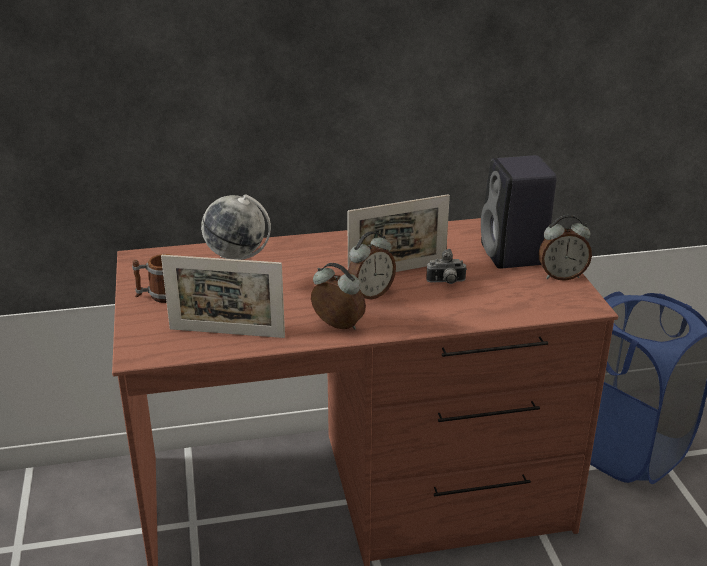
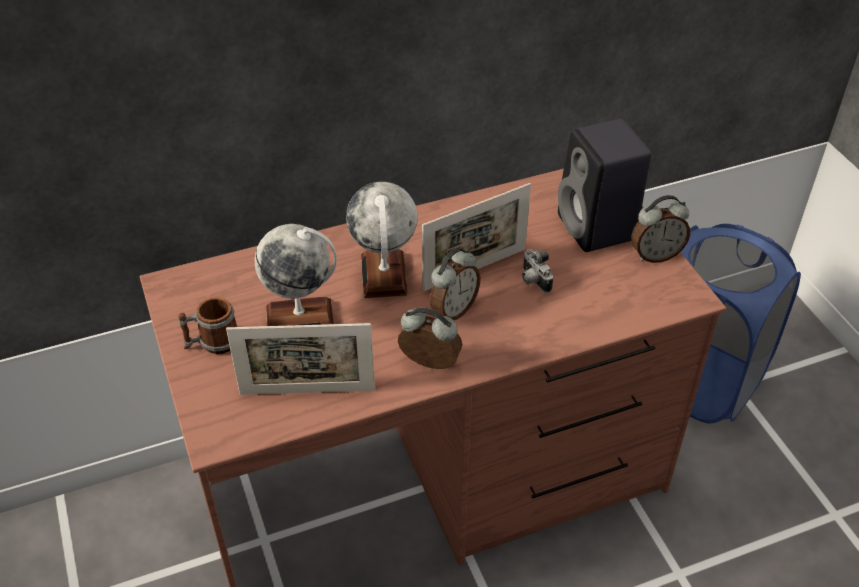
camera: 10 degrees left, 15 degrees up
(318, 267) = (384, 274): none -> globe
(446, 282) = (533, 281): camera -> camera turned 75 degrees clockwise

